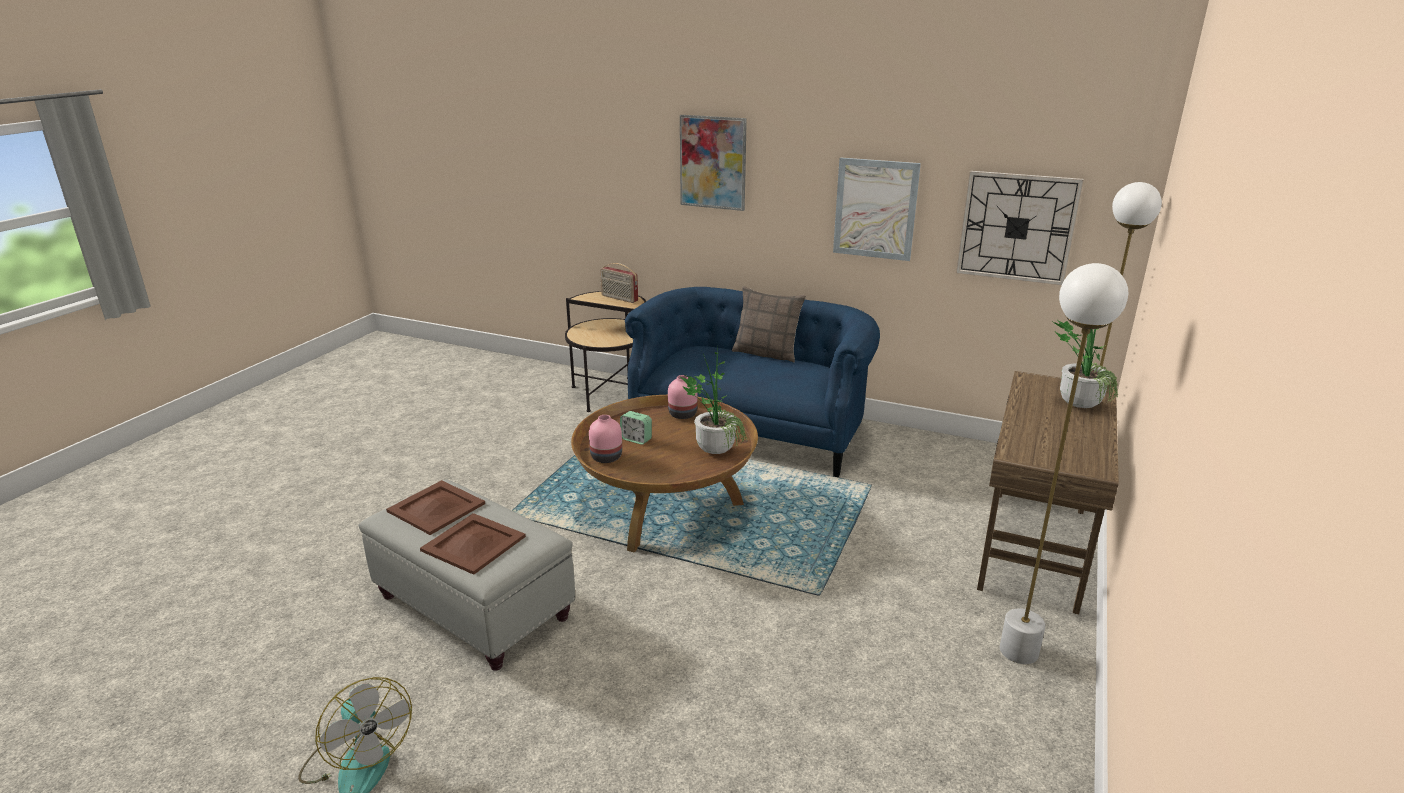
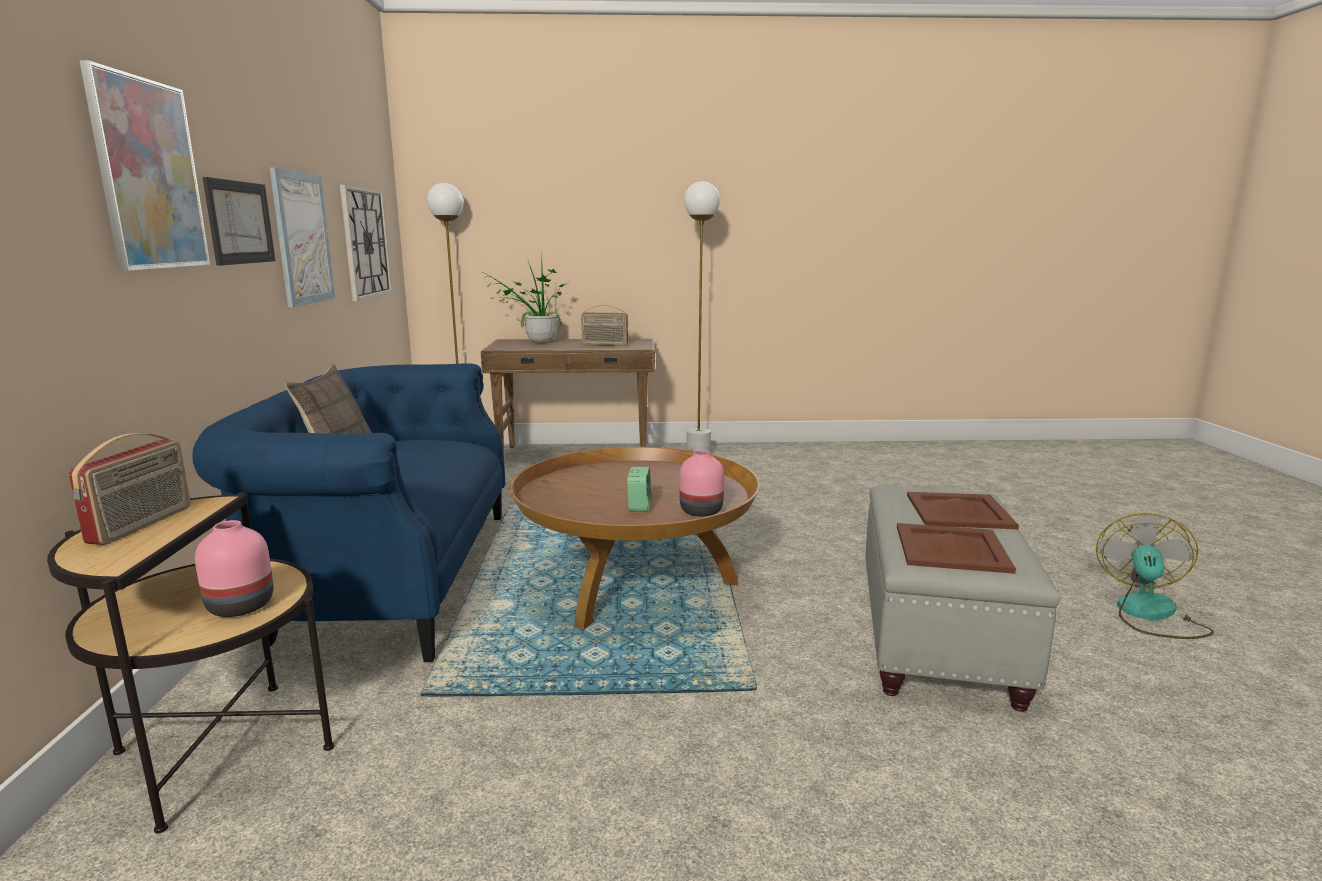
camera: 115 degrees left, 10 degrees down
(682, 414) = (547, 498): pink vase -> pink vase (240, 607)
(713, 446) = (618, 474): potted plant -> none
(789, 191) = (240, 222): none -> picture
(1047, 436) = (604, 344): none -> radio

